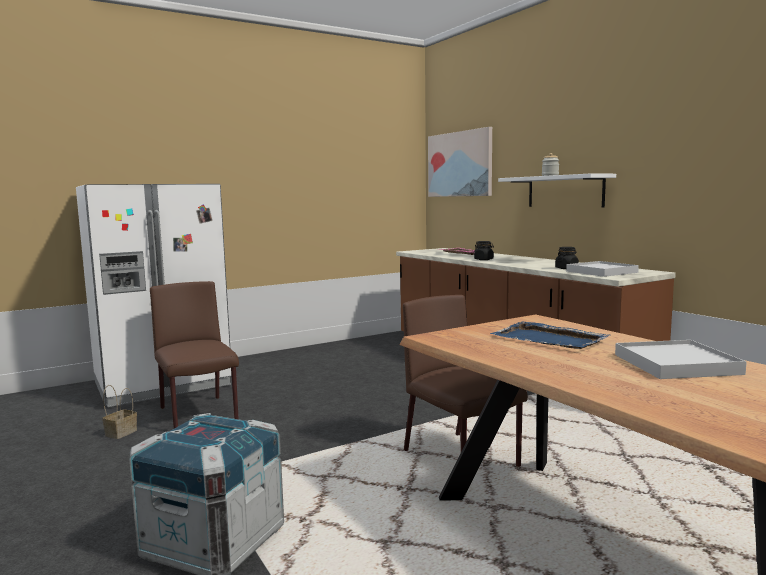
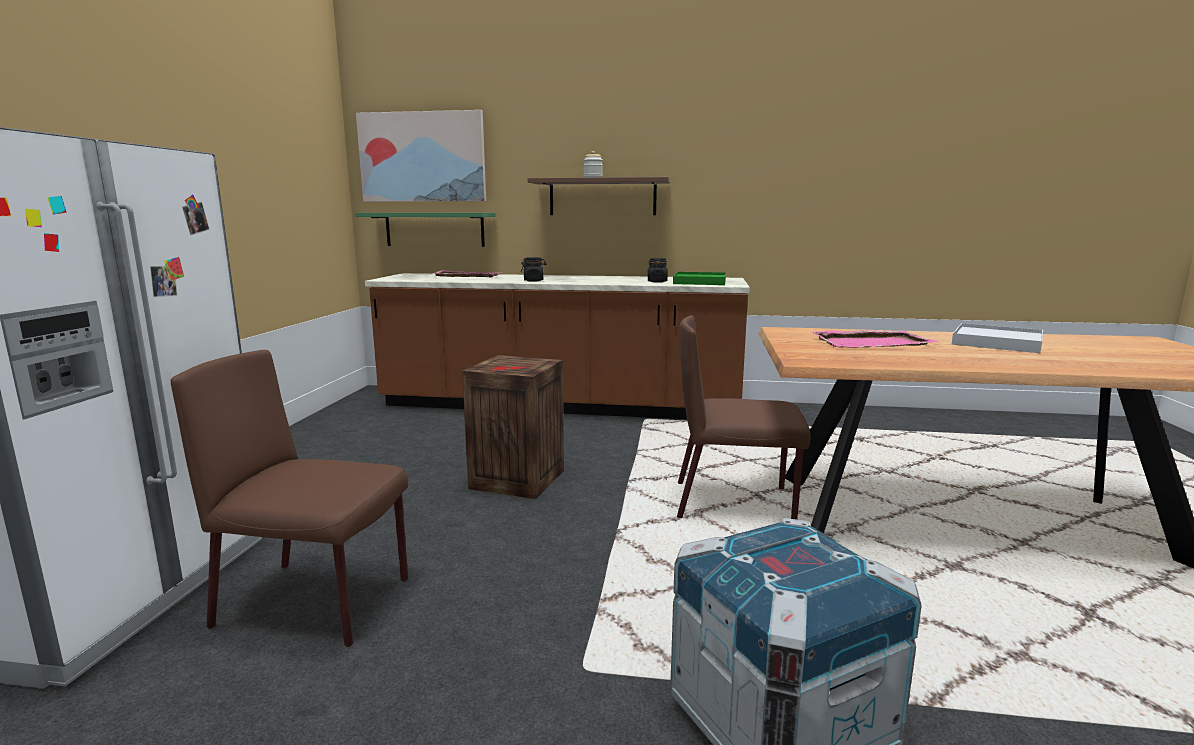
camera: 50 degrees left, 5 degrees up
(121, 432) = (230, 704): basket -> none
(376, 399) = (518, 480): none -> crate
(463, 216) = (434, 229): none -> green shelf
(550, 339) = (872, 343): blue tray -> pink tray
(565, 191) = (602, 197): white shelf -> brown shelf
(601, 272) = (699, 282): white tray -> green tray

